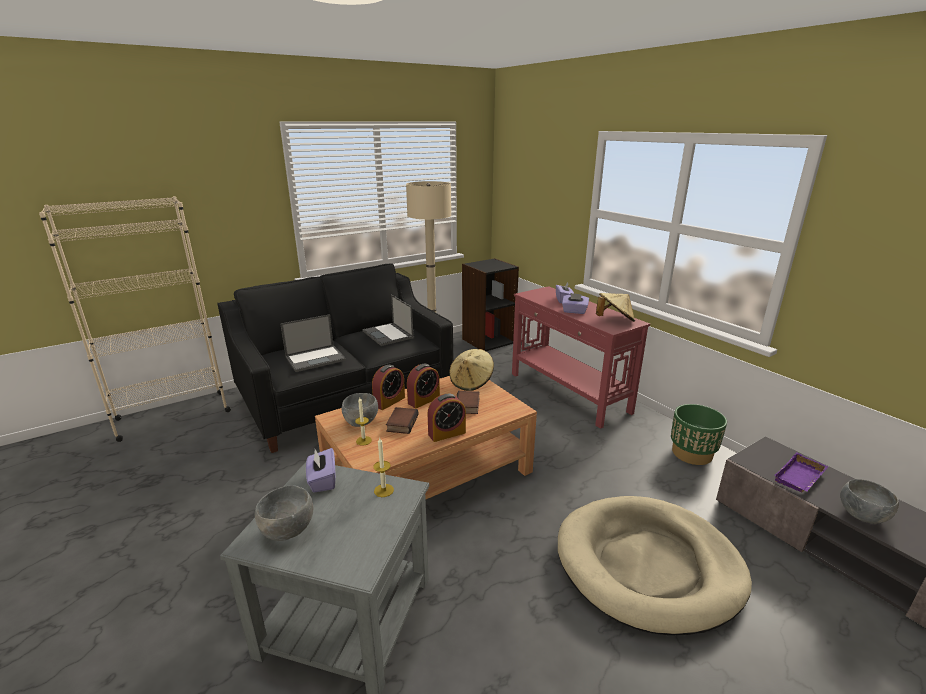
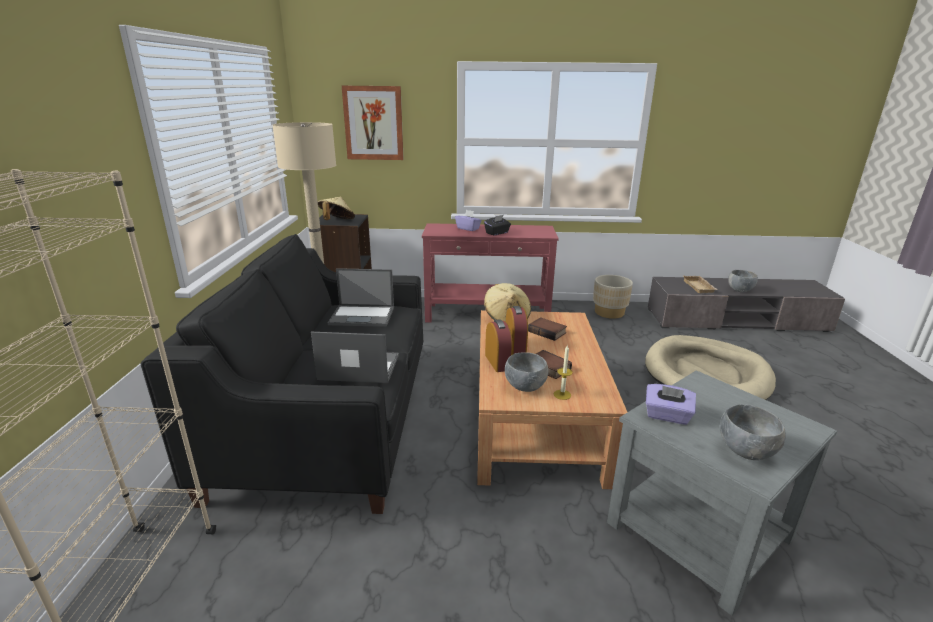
camera: 55 degrees left, 0 degrees up
(316, 358) = (358, 367): laptop -> laptop turned 90 degrees counterclockwise
(383, 490) = (700, 390): candle -> none
(447, 433) = (586, 354): alarm clock -> none
(535, 186) = (373, 123): none -> picture
(574, 311) = (497, 233): purple tissue box -> black tissue box
(614, 320) = (533, 230): beige hat -> beige hat (336, 222)
(692, 454) = (609, 312): green planter -> beige planter
(800, 478) = (700, 287): purple tray -> beige tray

